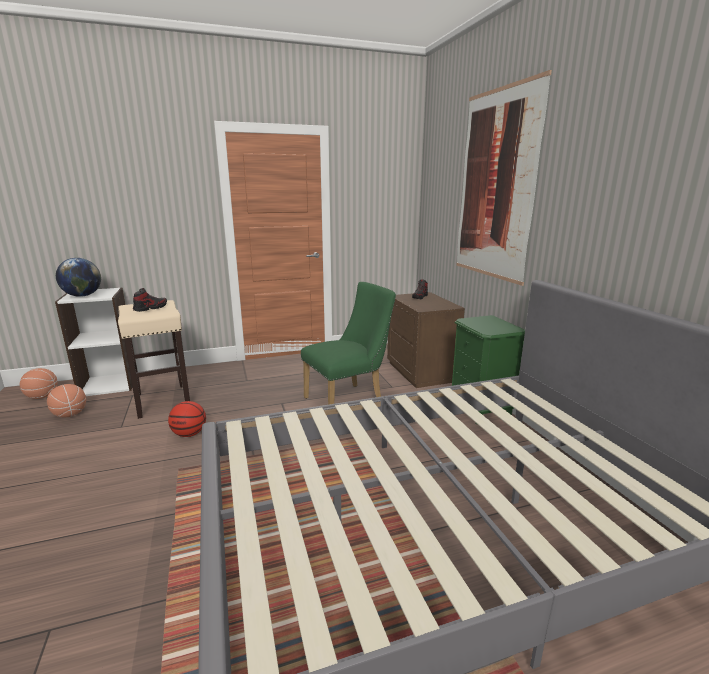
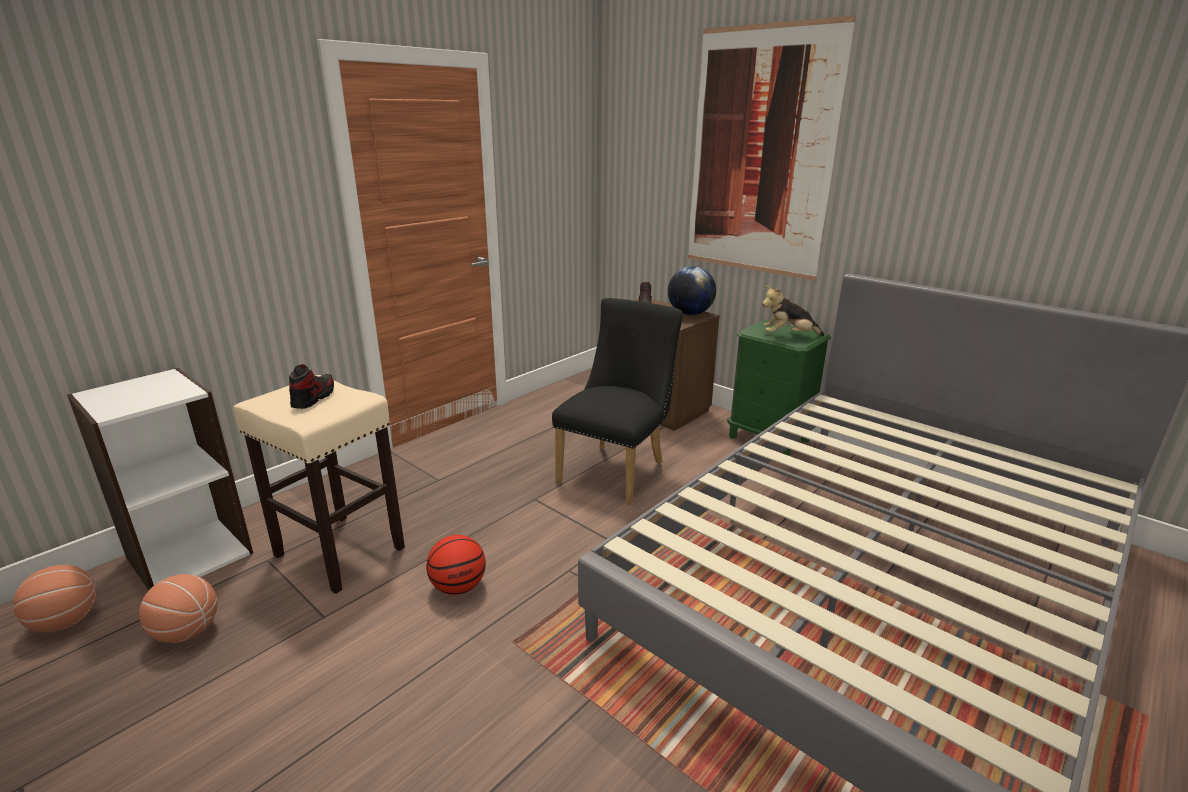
camera: 30 degrees left, 5 degrees up
(82, 296) = (131, 400): globe -> globe (690, 314)
(349, 400) = (617, 469): green chair -> black chair
(489, 327) = (788, 336): none -> plush toy

